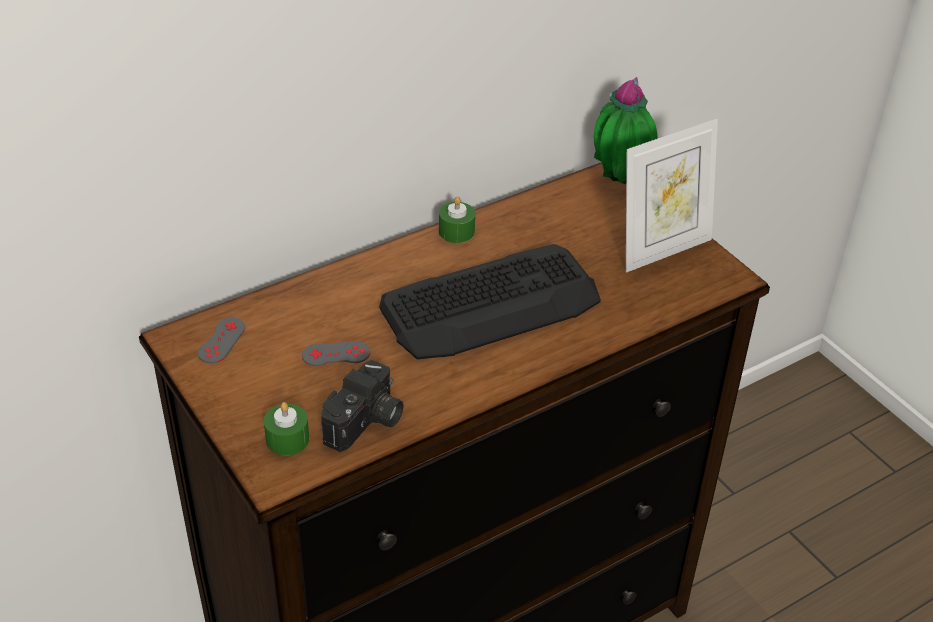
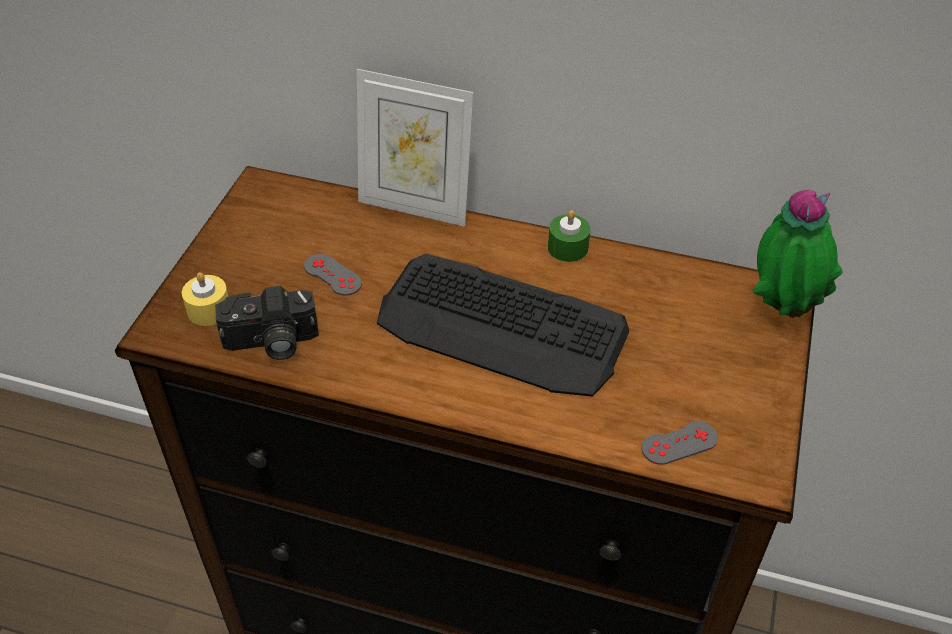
camera: 50 degrees right, 5 degrees up
(221, 340) = (281, 207): grey game controller -> grey game controller (679, 443)
(287, 439) = (209, 310): green candle -> yellow candle
(662, 249) = (729, 396): picture frame -> picture frame (415, 206)

